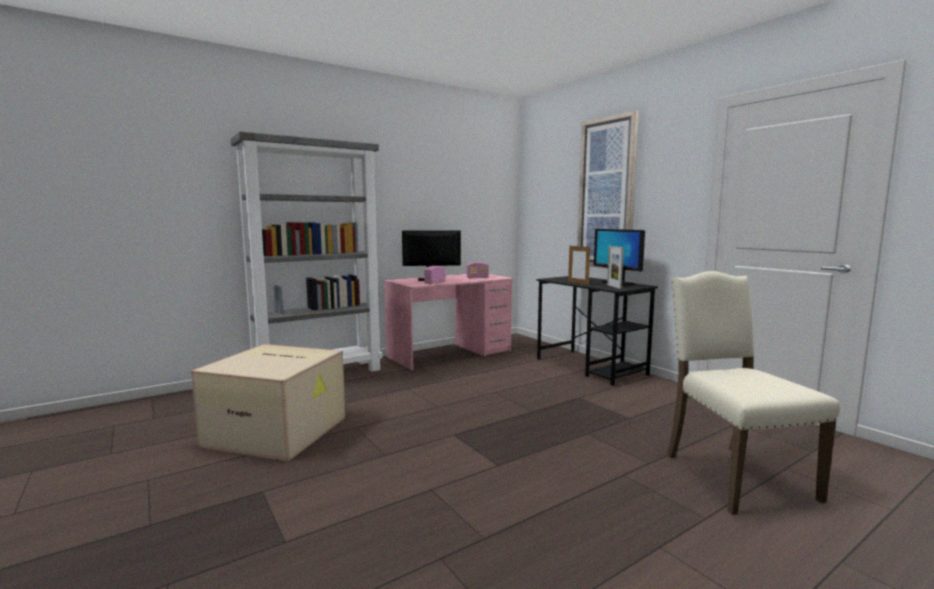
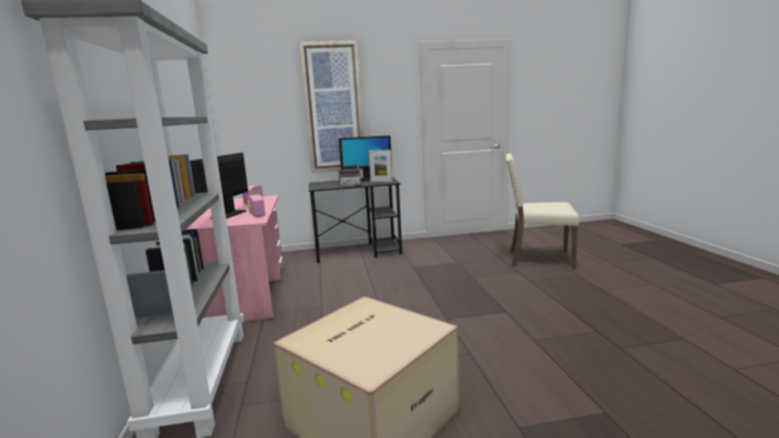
camera: 65 degrees left, 5 degrees up
(578, 283) = (350, 185): picture frame -> radio

